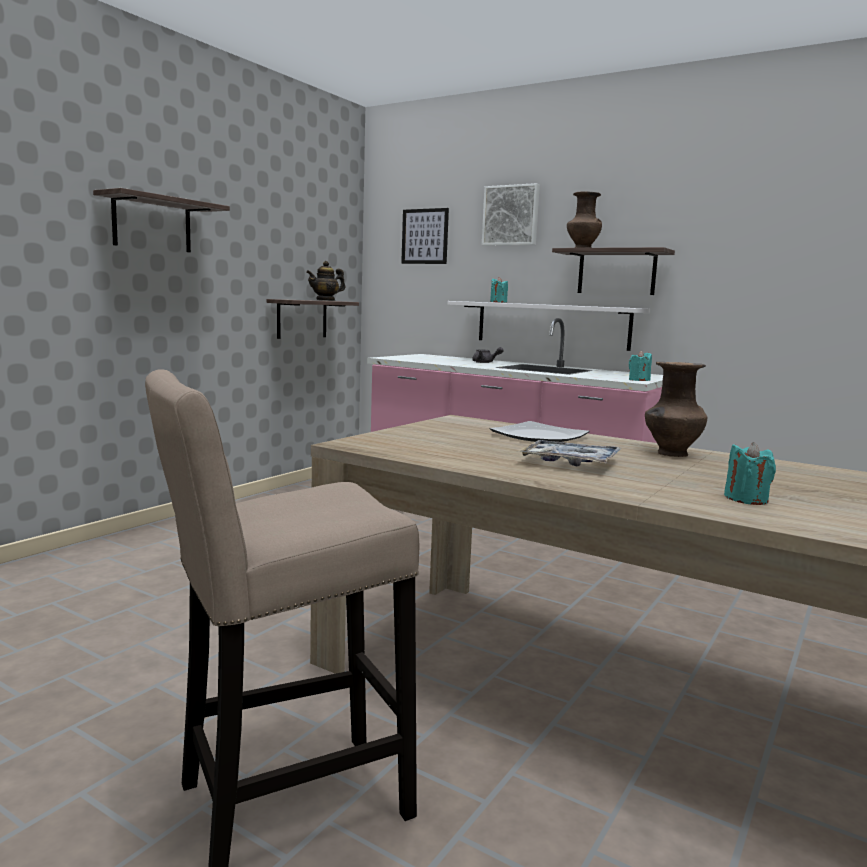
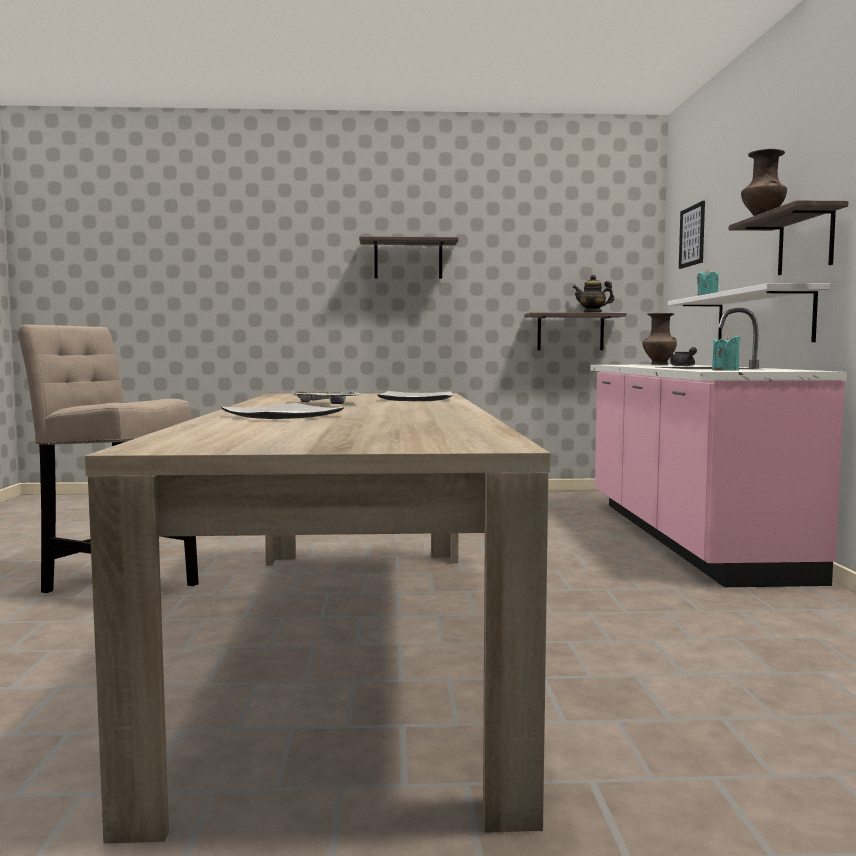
camera: 55 degrees right, 5 degrees down
(511, 215) = (739, 196): picture -> none
(671, 454) = (428, 408): brown vase -> brown vase (658, 364)
(746, 499) = (281, 416): turquoise candle -> plate

